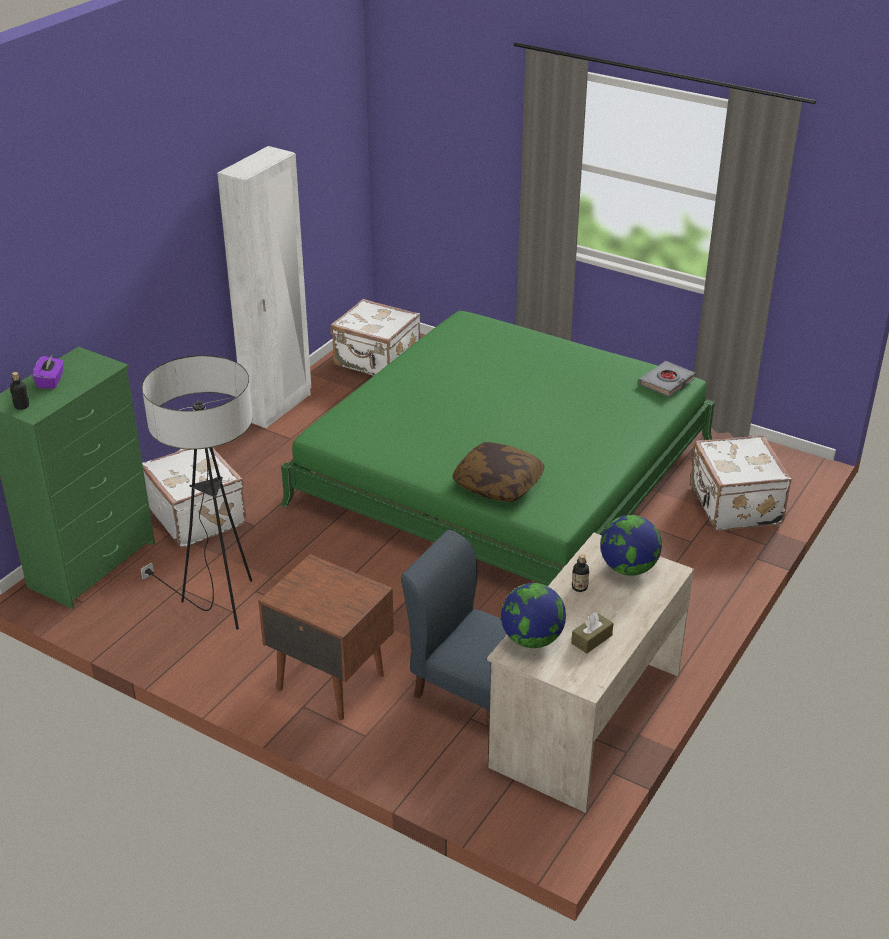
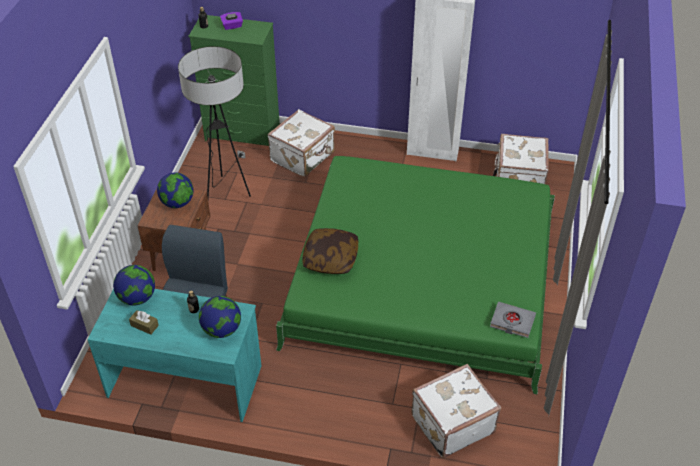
camera: 70 degrees right, 10 degrees up
(318, 587) = (177, 203): none -> globe
(585, 718) = (185, 380): beige desk -> turquoise desk

